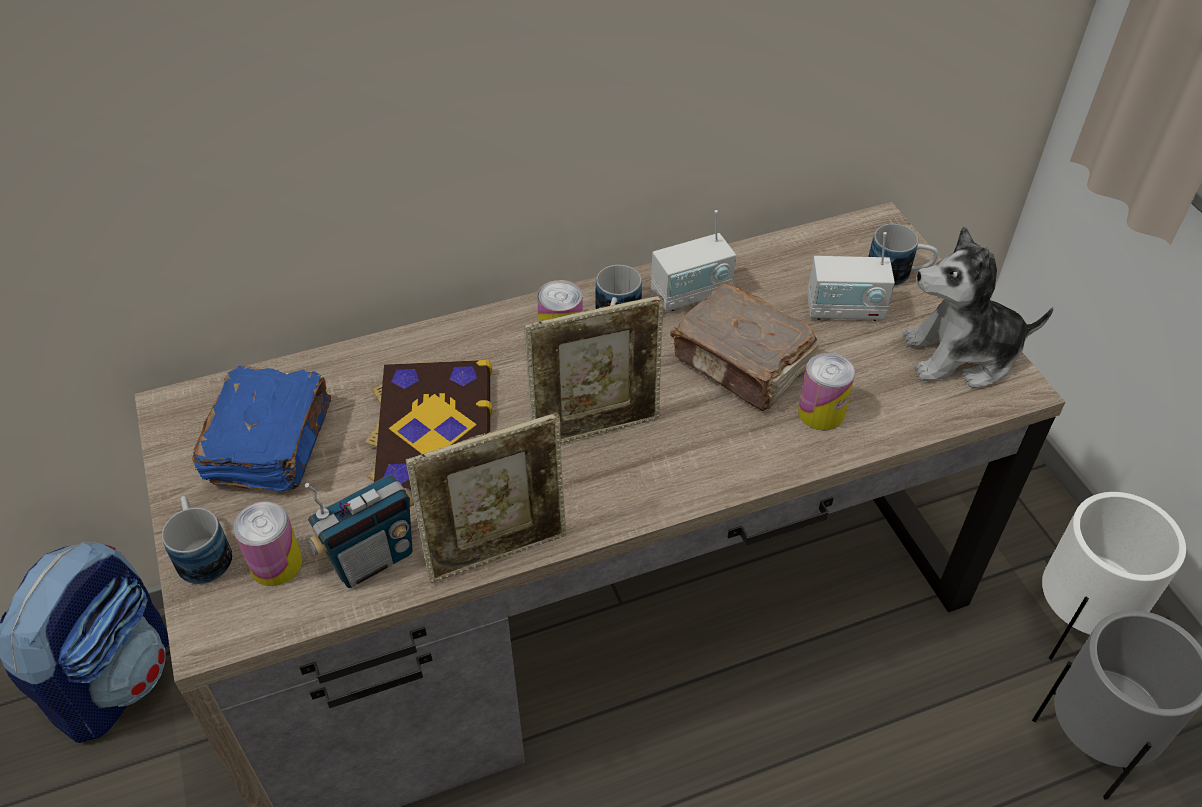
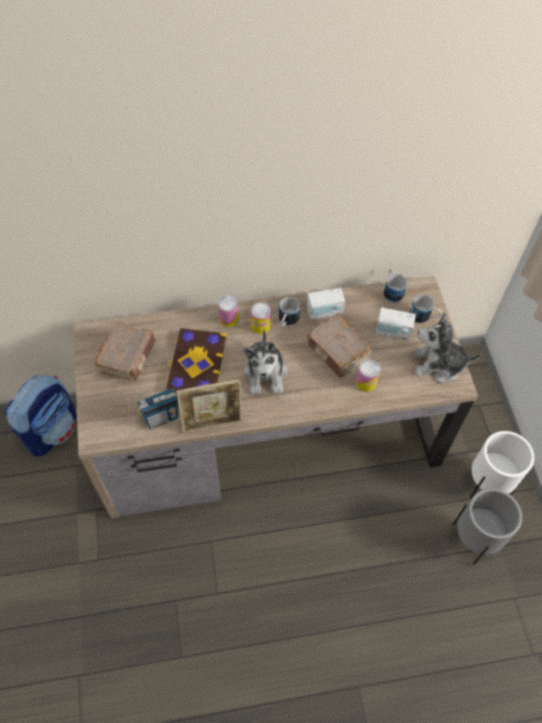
camera: 10 degrees right, 10 degrees up
(202, 552) = (94, 402): mug -> mug (392, 290)
(272, 443) = (128, 357): blue book -> brown book
(276, 563) = (123, 412): can -> can (229, 318)
(596, 428) = (266, 373): picture frame -> plush toy

